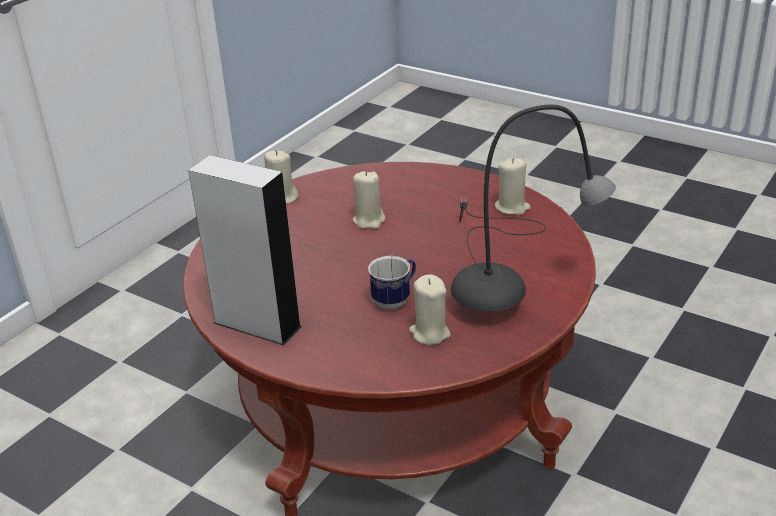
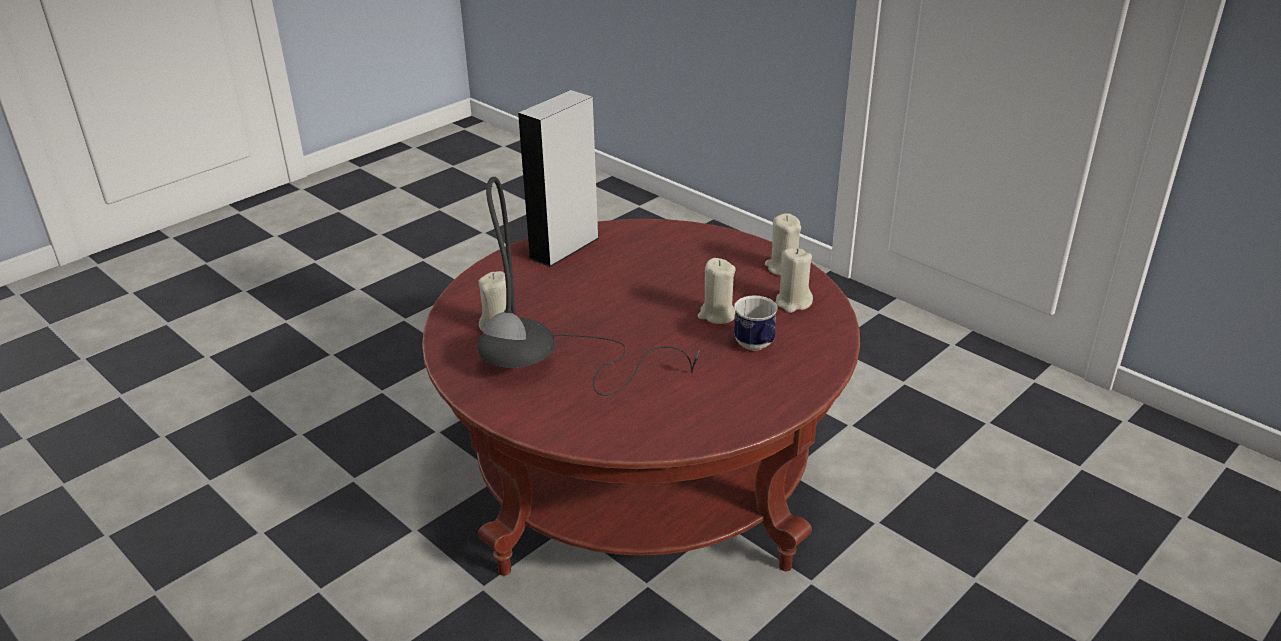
camera: 100 degrees right, 0 degrees up
(395, 300) = (562, 315): mug -> mug (757, 346)
(512, 207) = (711, 416): beige candle -> beige candle (793, 302)

